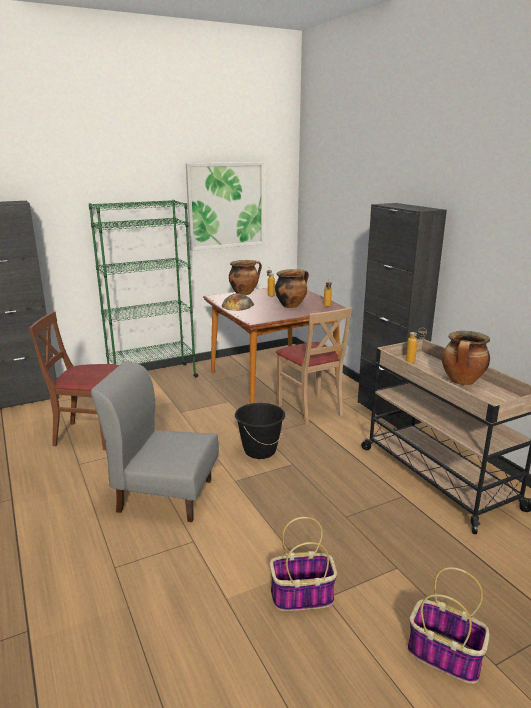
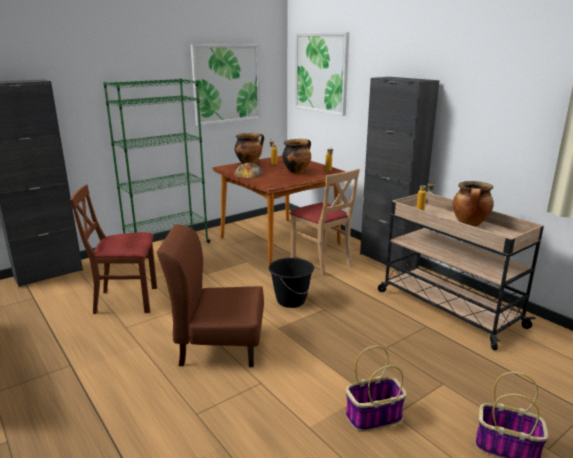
camera: 10 degrees left, 0 degrees up
(165, 495) = (219, 346): grey chair -> brown chair
(330, 195) = (321, 73): none -> picture

